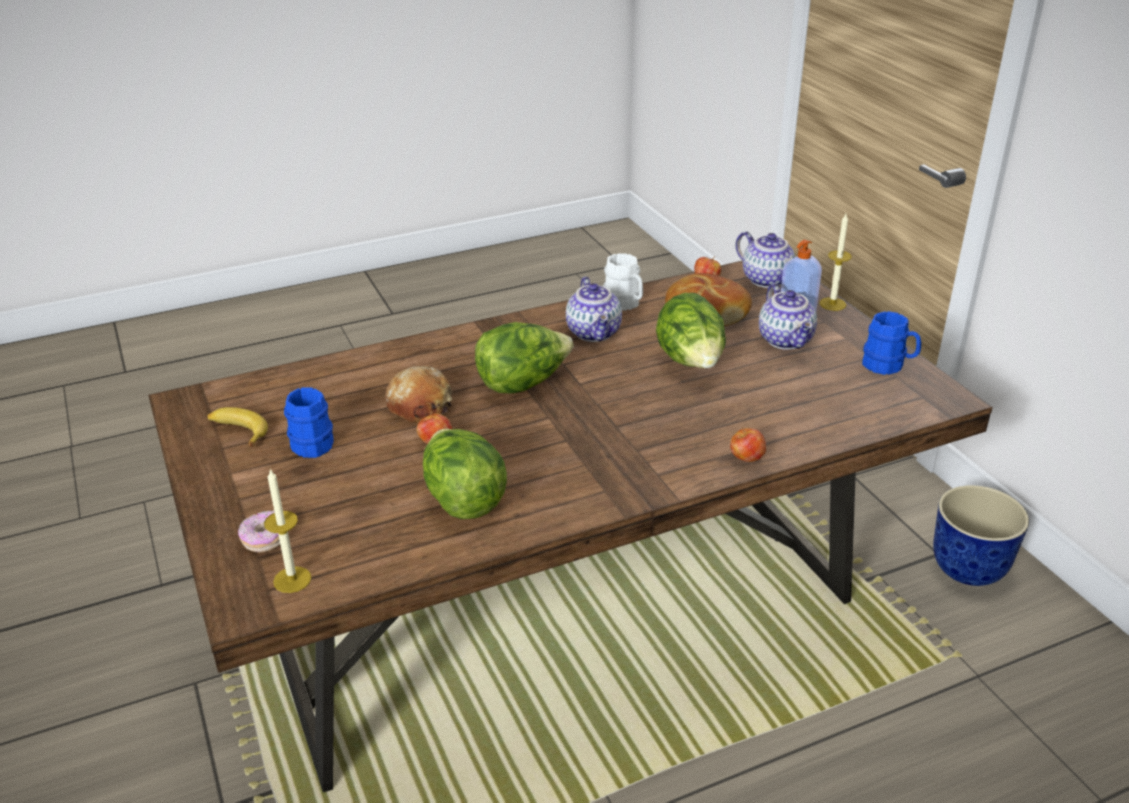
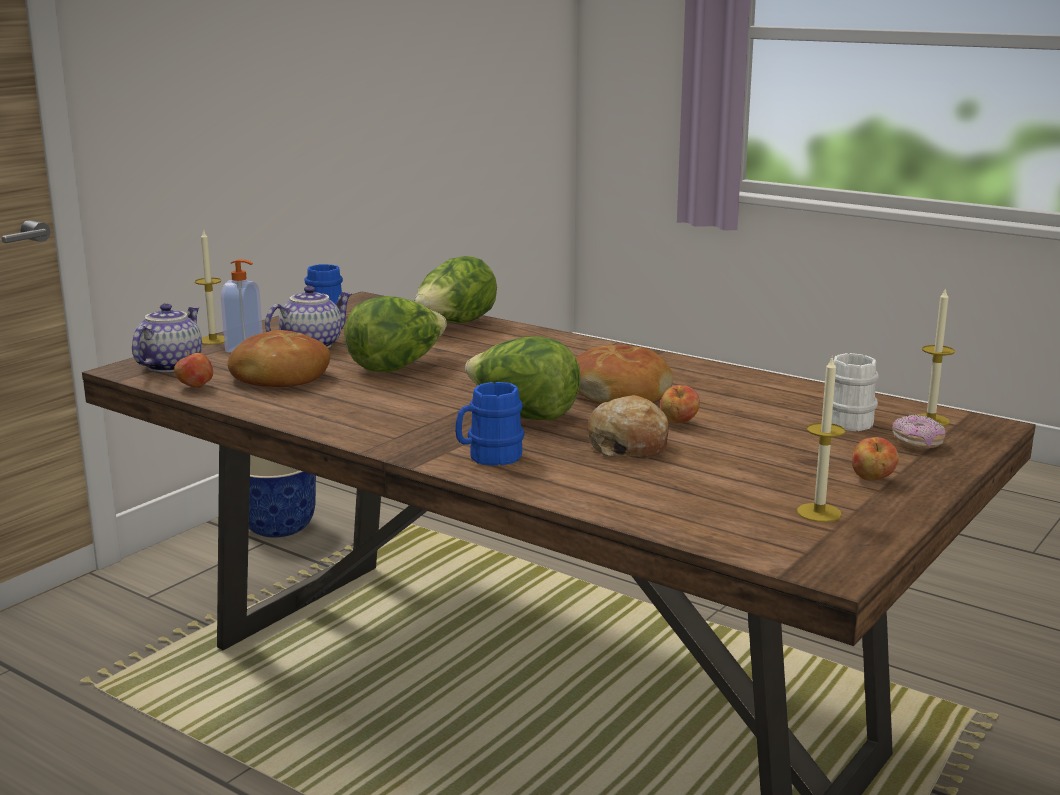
camera: 120 degrees left, 15 degrees down
(238, 431) = (819, 512): banana -> candle
(313, 441) = (766, 471): blue mug -> blue mug (489, 457)
(463, 499) = (734, 395): lettuce -> lettuce (455, 324)
(528, 443) = (620, 393): none -> bread
(595, 333) = (376, 409): teapot -> none
(625, 304) = (289, 409): white mug -> white mug (850, 419)
(746, 459) = (533, 333): apple -> apple (872, 479)

